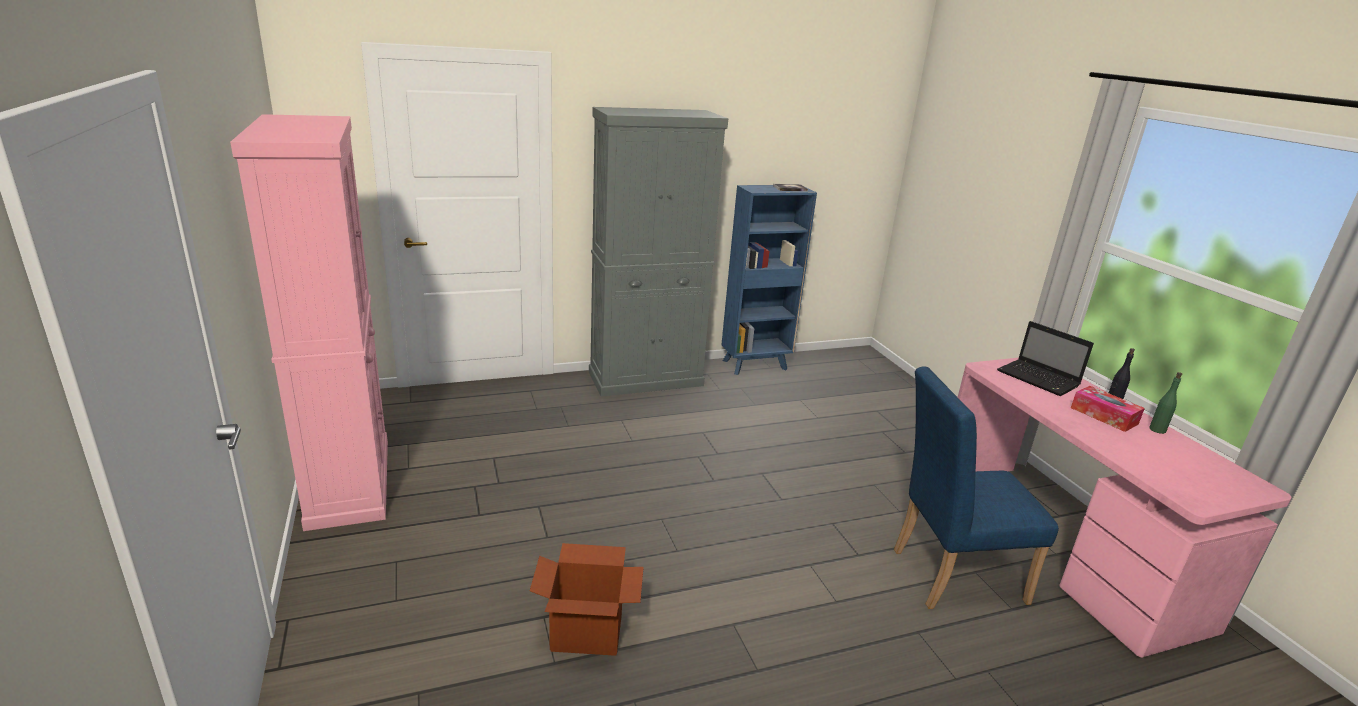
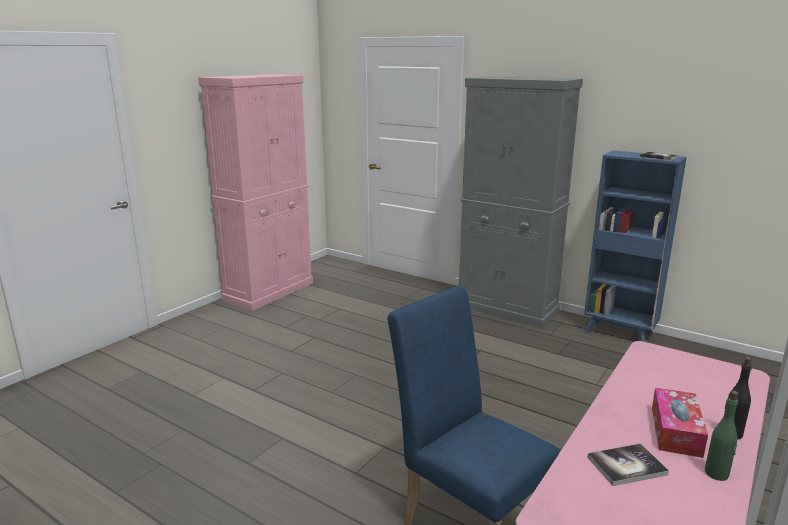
camera: 55 degrees right, 5 degrees down
(587, 633) = (224, 394): cardboard box -> none
(1039, 379) = (691, 381): laptop -> none
(1141, 450) = (626, 466): none -> book

